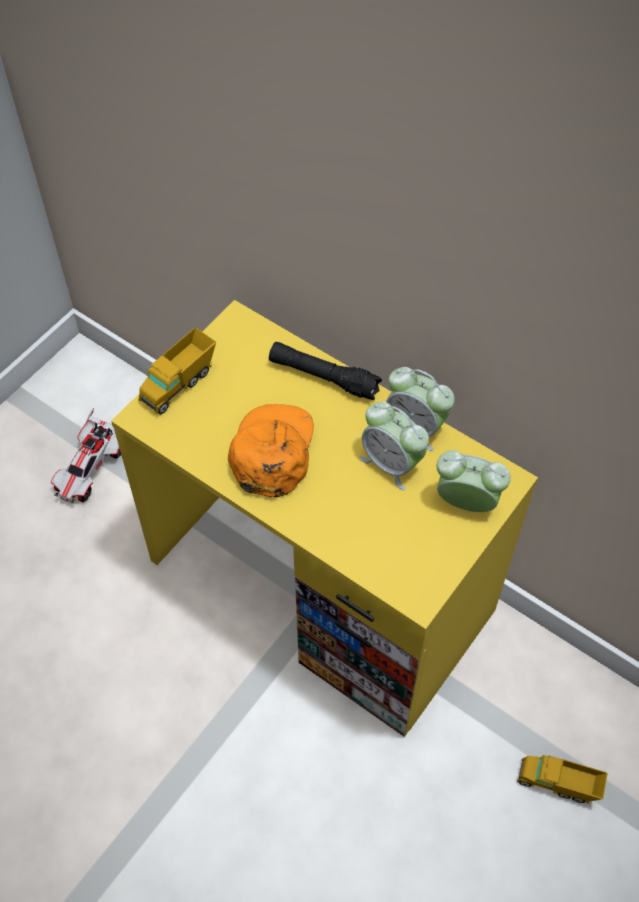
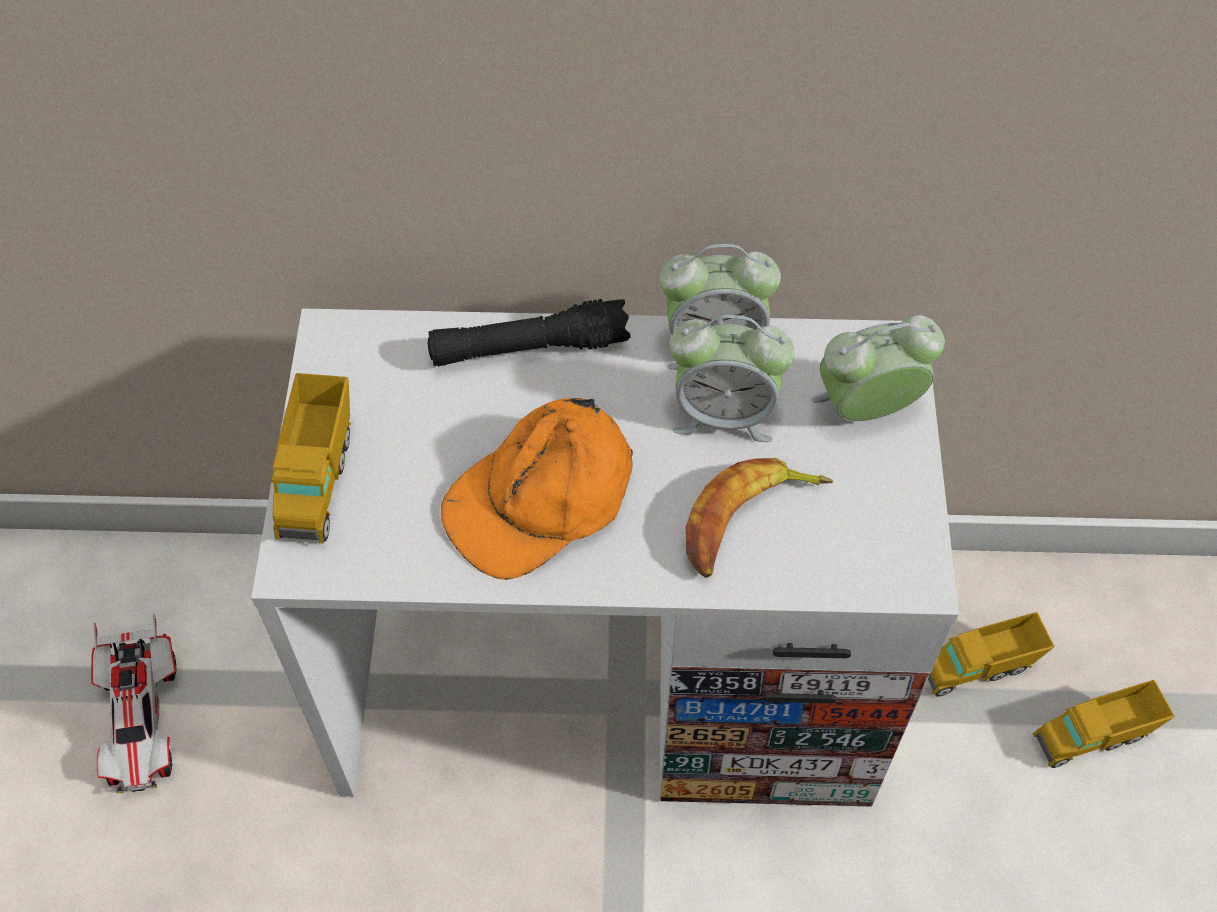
camera: 35 degrees left, 0 degrees up
(271, 451) = (542, 497): orange cap -> orange cap turned 105 degrees counterclockwise
(321, 584) = (609, 674): yellow desk -> white desk
(359, 521) = (747, 521): none -> banana
(521, 706) = (979, 667): none -> toy truck

